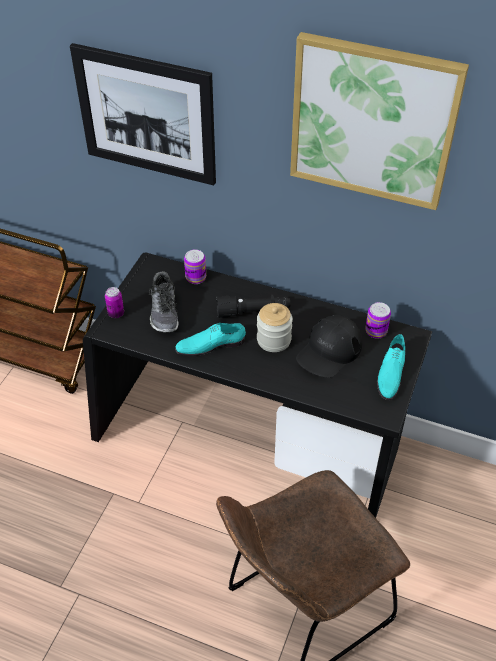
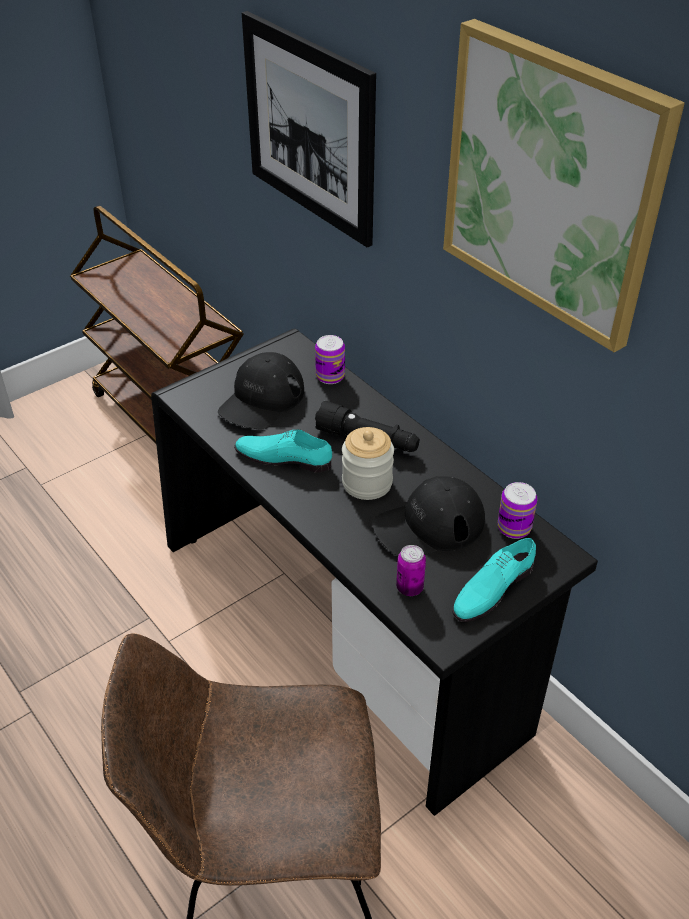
camera: 30 degrees right, 5 degrees down
(116, 313) = (205, 381): can -> can (409, 588)
(164, 312) = (262, 400): shoe -> black cap

